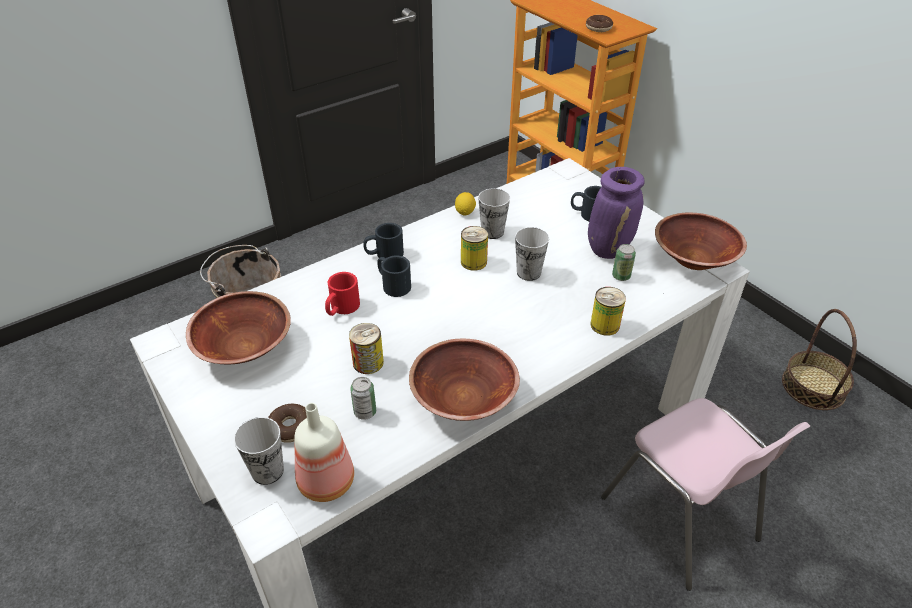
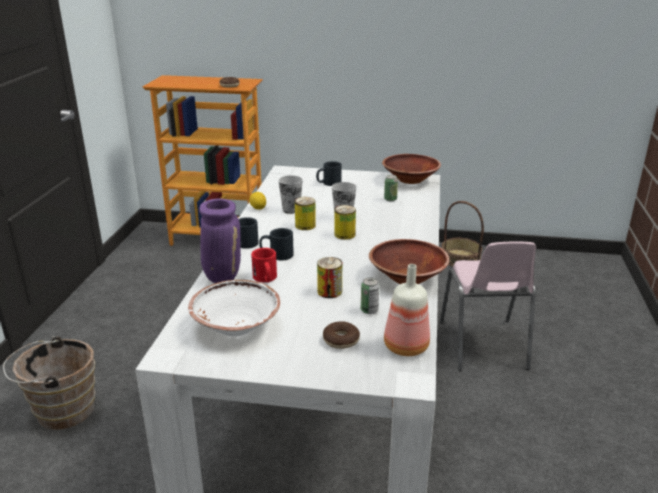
camera: 45 degrees left, 15 degrees down
(244, 346) = (236, 326): brown bowl -> white bowl
(267, 471) = (366, 364): cup -> none
(605, 325) = (417, 219): can -> can (344, 234)
(608, 249) = (365, 192): purple vase -> purple vase (222, 276)
(680, 519) = (483, 345): pink chair -> pink chair turned 75 degrees clockwise

